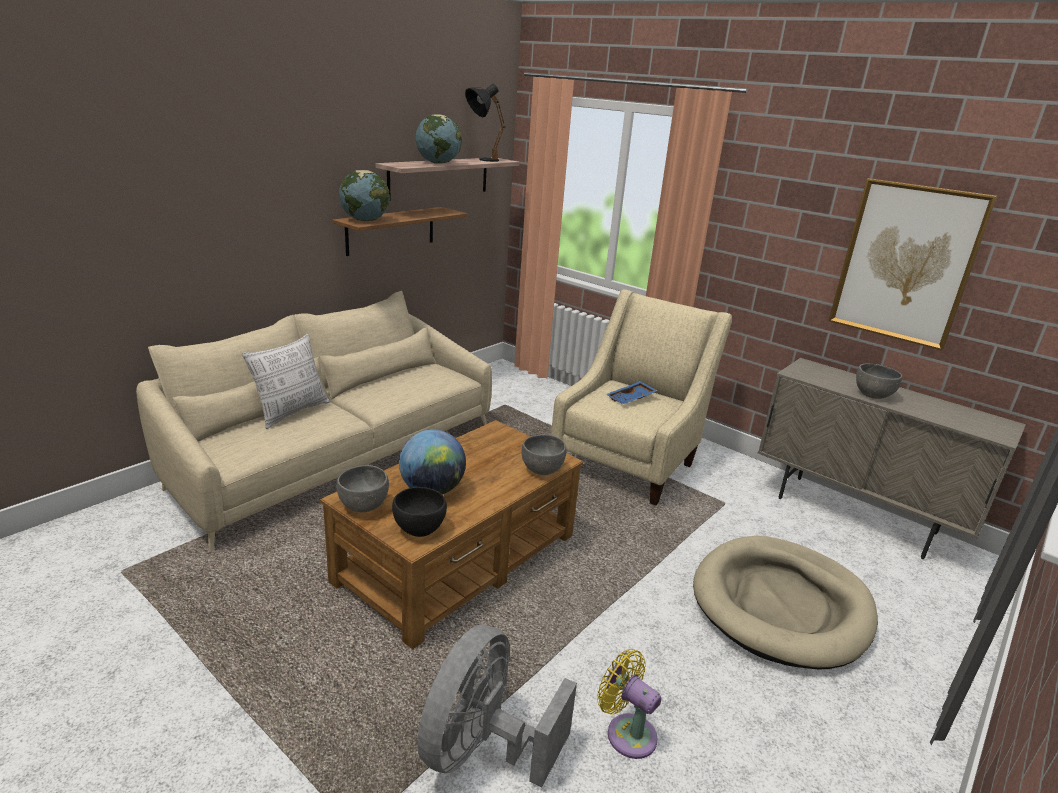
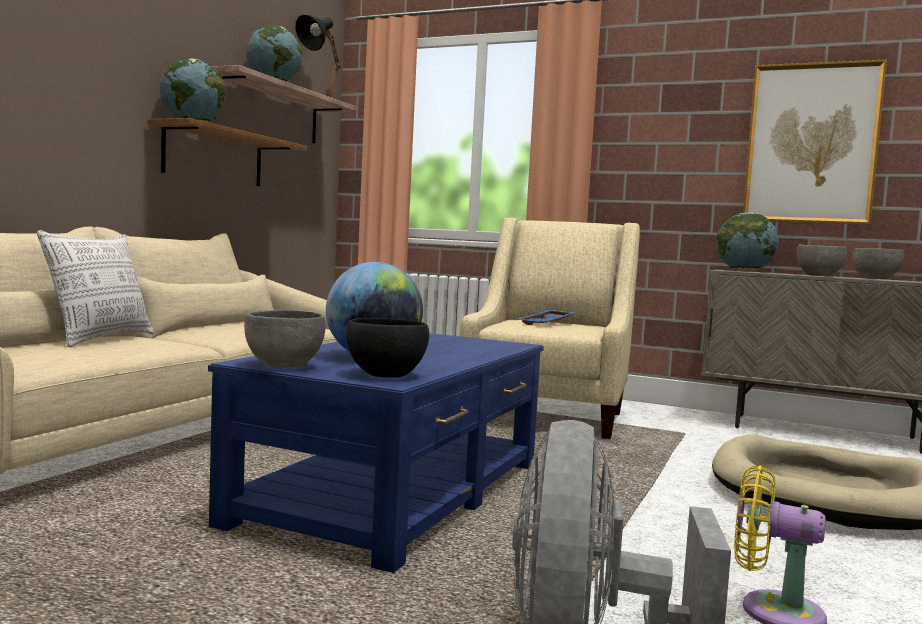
camera: 15 degrees left, 20 degrees down
(460, 558) = (398, 493): brown coffee table -> blue coffee table
(542, 470) = (501, 348): grey bowl -> grey bowl (874, 278)
(813, 374) = (744, 271): none -> globe

